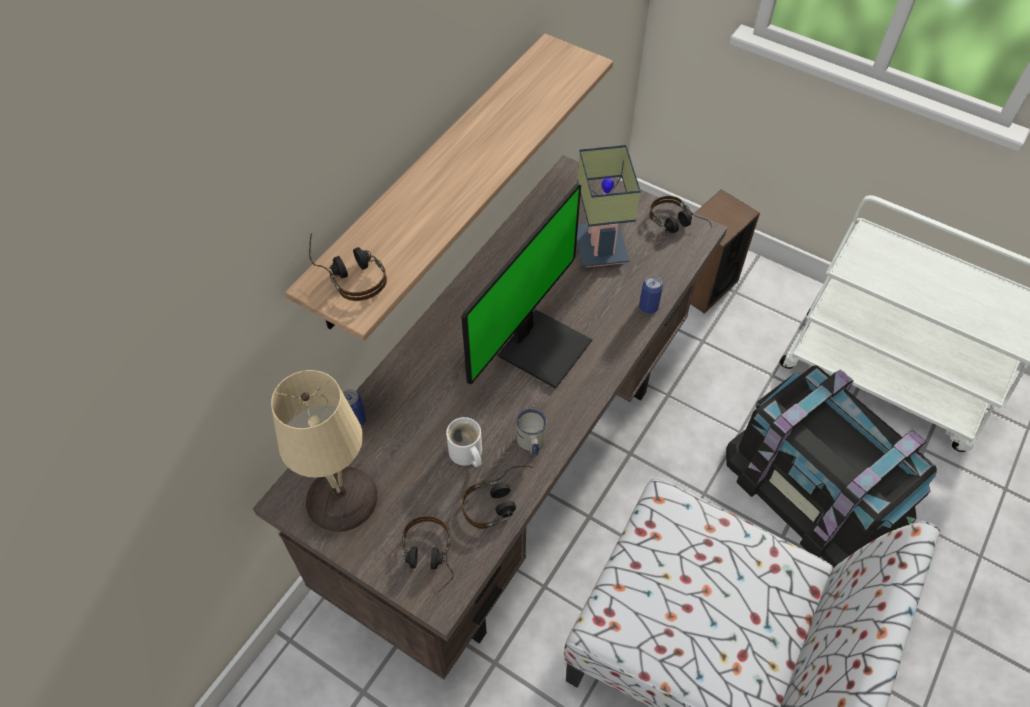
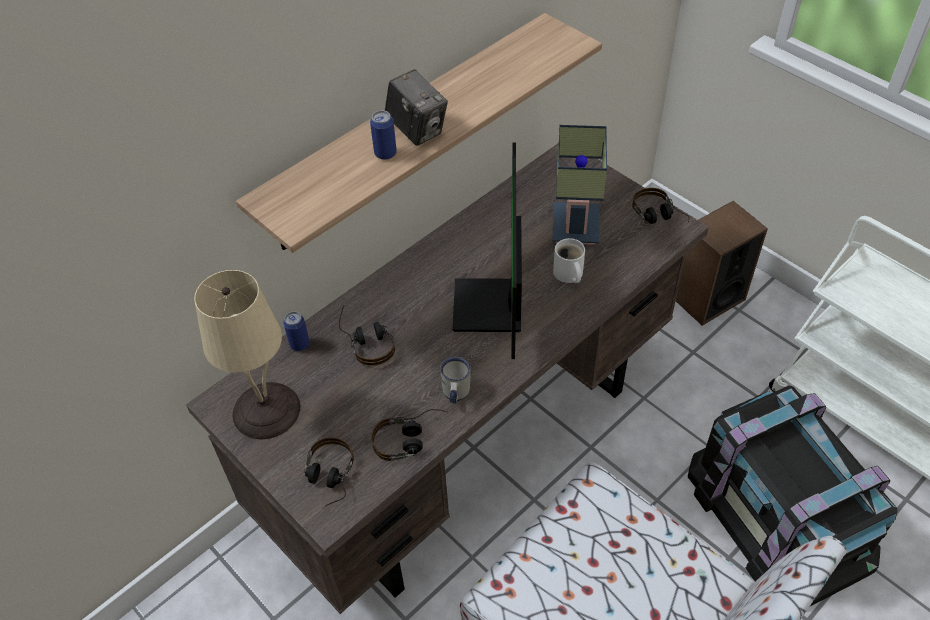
camera: 15 degrees right, 5 degrees down
(349, 272) = (296, 192): headphones -> headphones (367, 340)
(455, 183) = (417, 130): none -> camera
(466, 454) = (391, 392): white mug -> white mug (568, 274)
(541, 346) = (492, 307): monitor -> monitor turned 135 degrees clockwise
(648, 307) = (607, 288): can -> can (385, 153)

